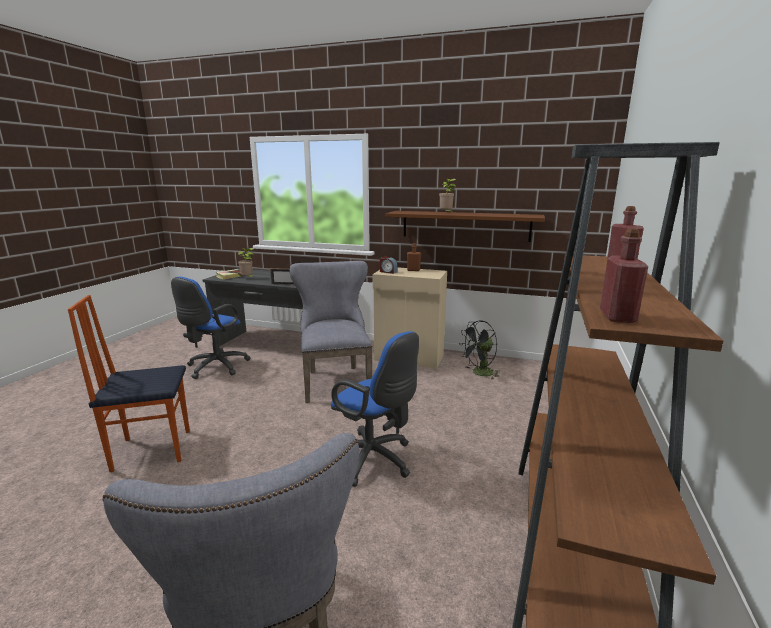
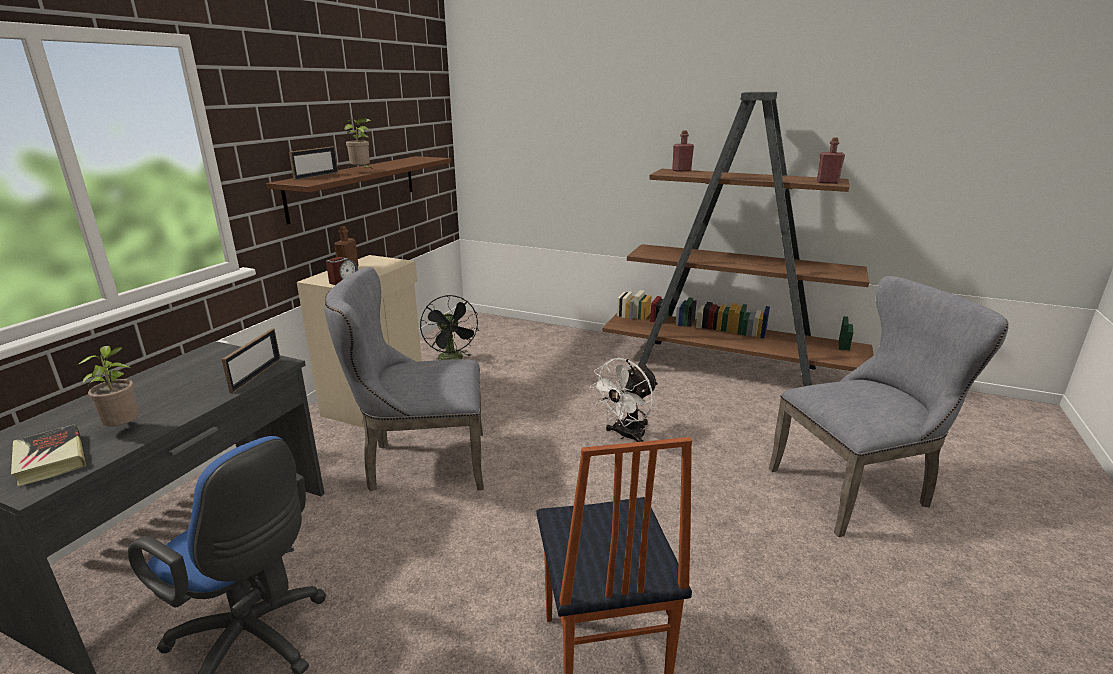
camera: 85 degrees left, 5 degrees up
(374, 460) = (626, 436): blue office chair -> white fan
(421, 211) = (316, 176): none -> picture frame

